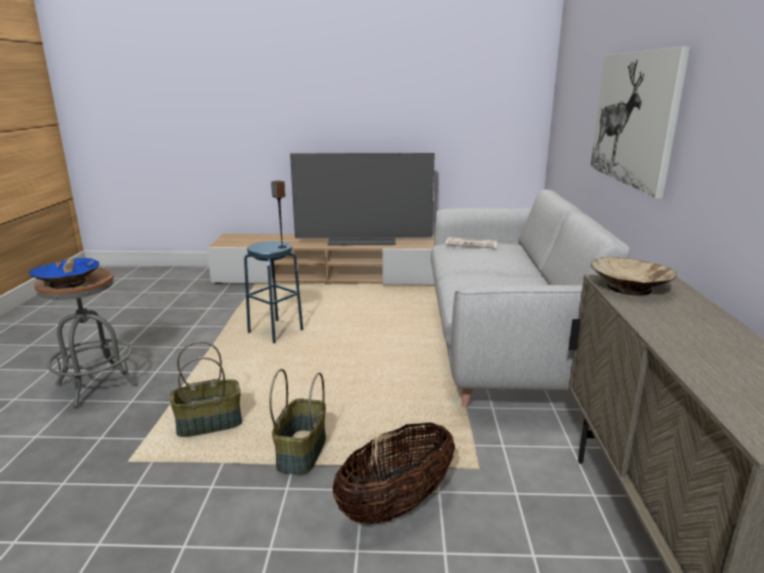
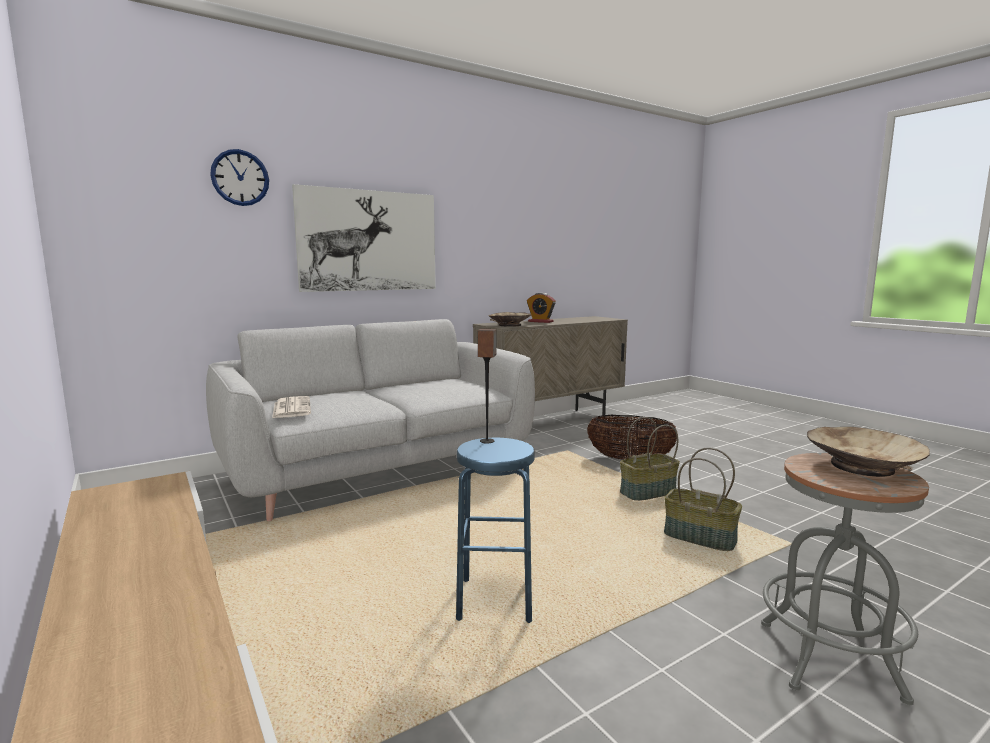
camera: 125 degrees left, 10 degrees down
(68, 282) = (861, 466): blue bowl -> beige bowl
(362, 240) = (128, 545): television -> none
(594, 54) = (240, 178): none -> wall clock
(695, 324) = (540, 321): none -> alarm clock

